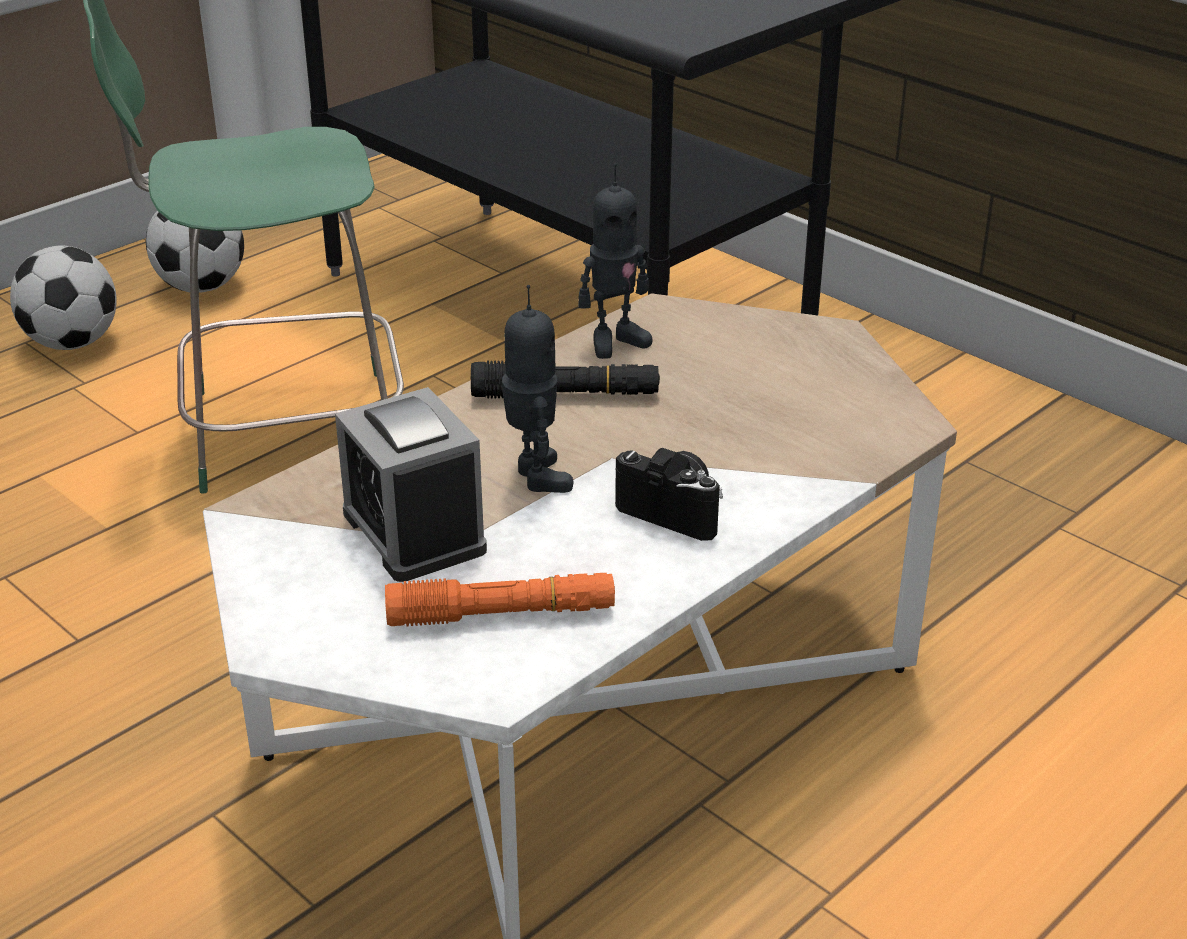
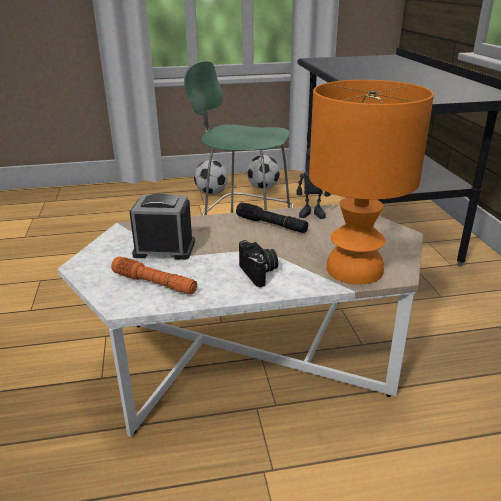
camera: 35 degrees right, 5 degrees down
(414, 532) = (164, 249): alarm clock -> alarm clock turned 90 degrees clockwise
(536, 478) = (226, 246): toy robot -> none
(829, 441) = (354, 270): none -> orange table lamp

